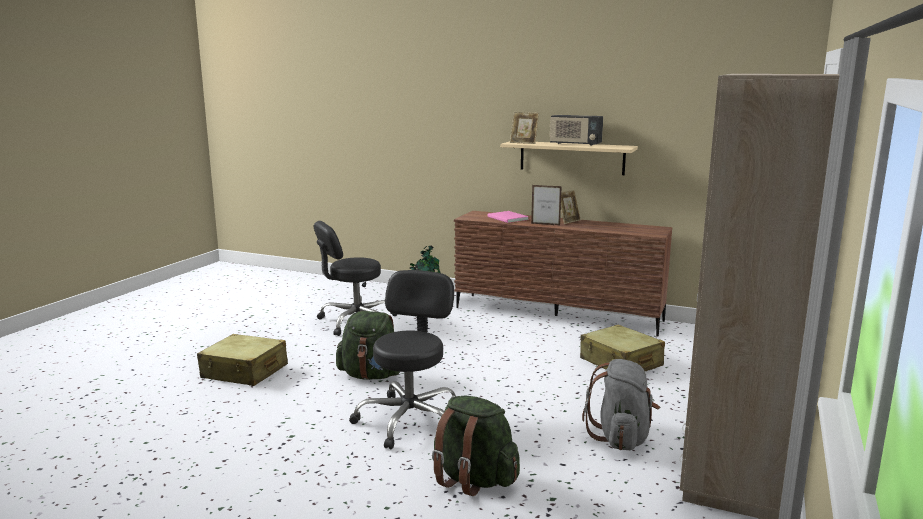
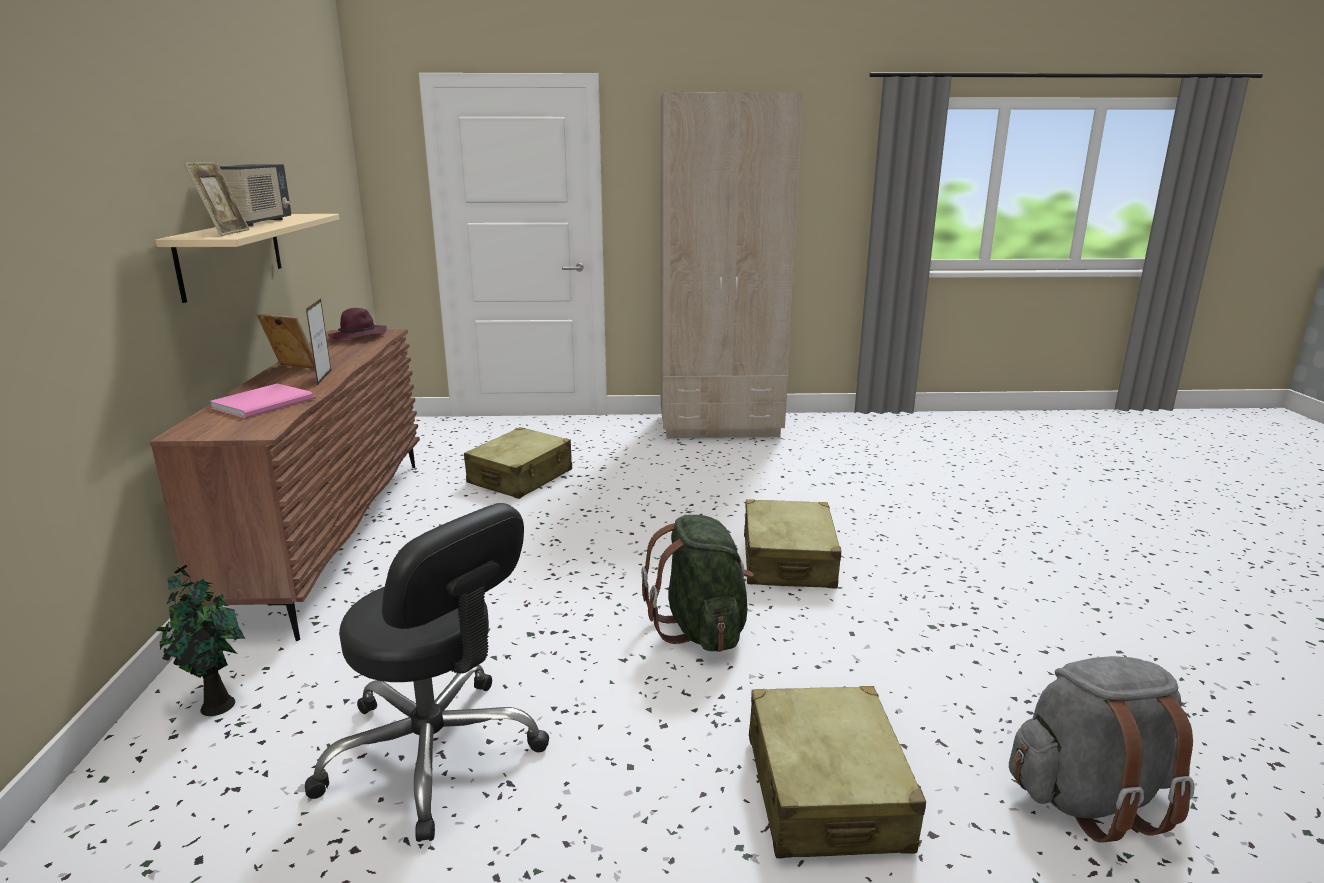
camera: 115 degrees left, 5 degrees up
(411, 418) = (788, 561): black office chair -> beige suitcase
(473, 479) = (856, 504): green backpack -> none
(621, 438) = (707, 461): grey backpack -> grey backpack (1090, 799)
(644, 230) = (358, 337): none -> purple hat

